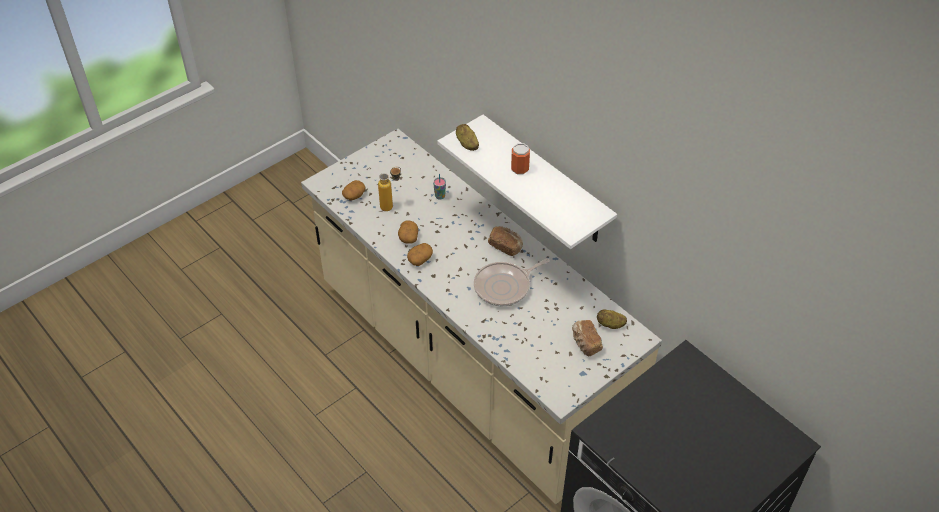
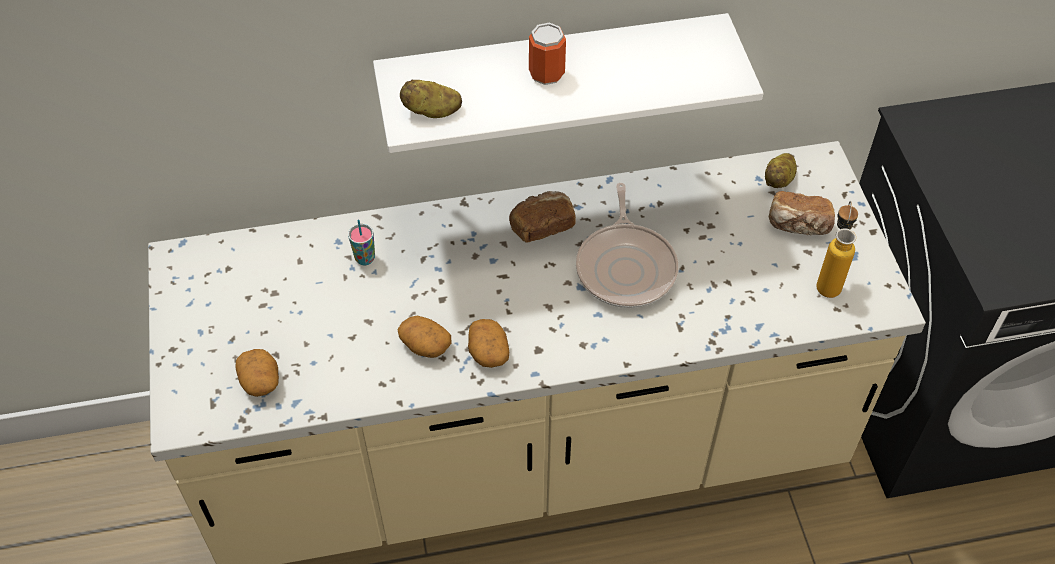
camera: 60 degrees left, 5 degrees up
(391, 206) = (332, 336): bottle -> bottle (829, 280)

